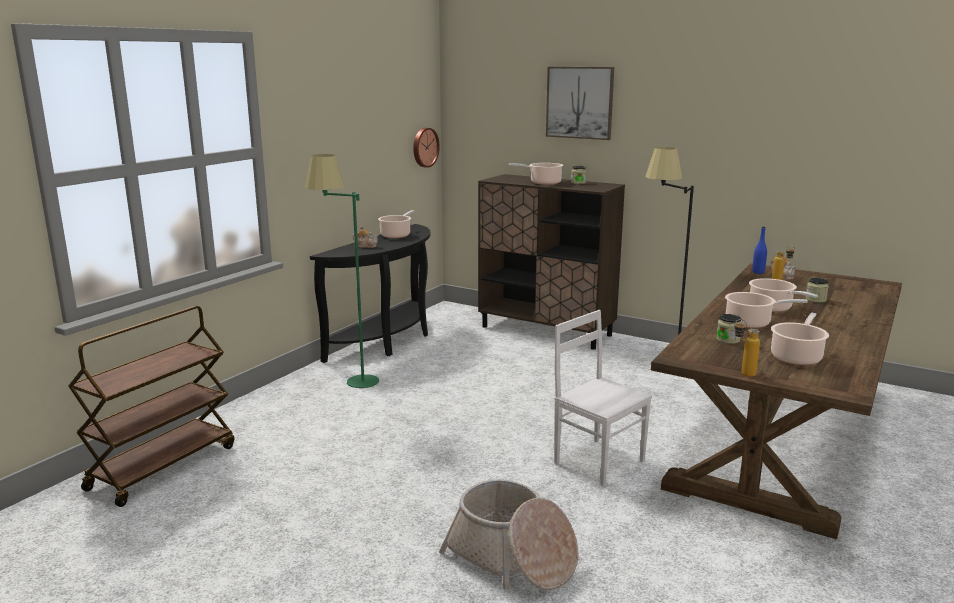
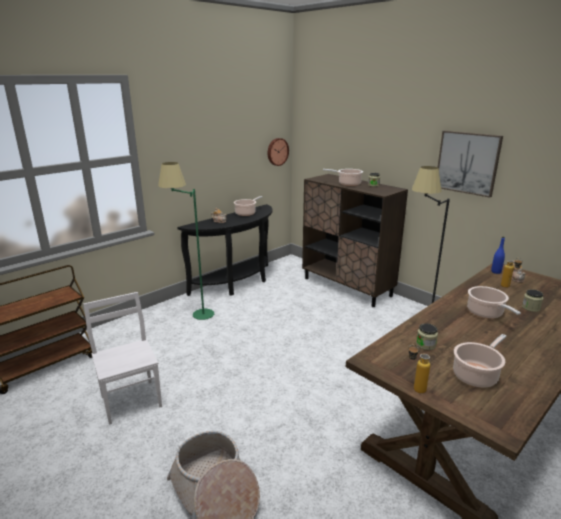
camera: 15 degrees right, 5 degrees up
(580, 102) = (381, 125): picture -> picture (467, 163)
(599, 461) = (326, 412): white chair -> white chair (132, 400)
(751, 323) = (457, 328): cooking pot -> none

